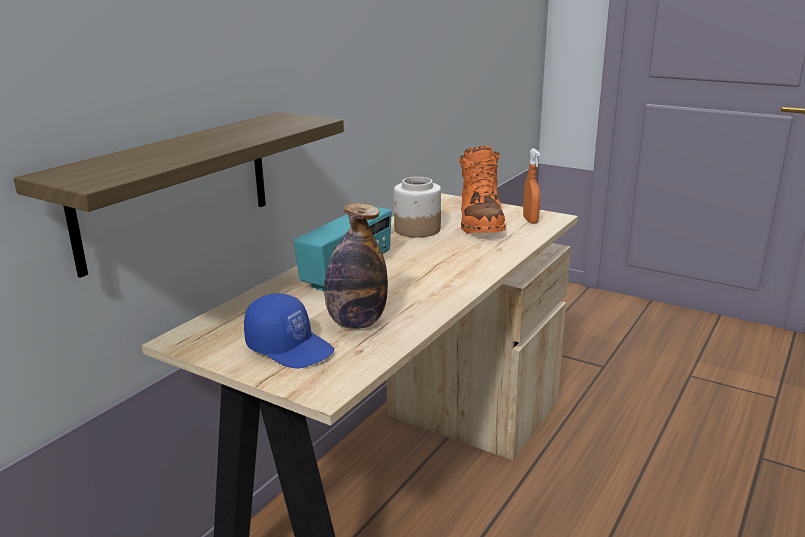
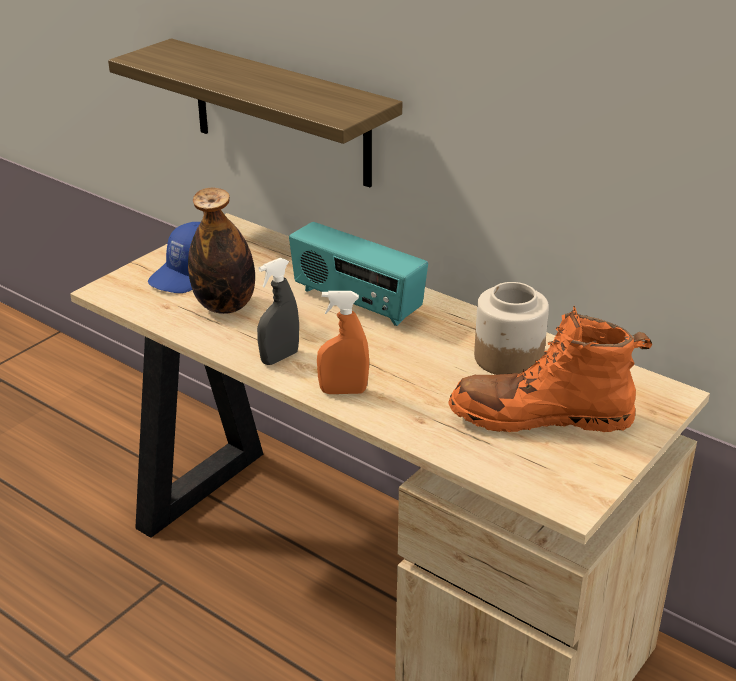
camera: 95 degrees right, 10 degrees up
(438, 294) = (279, 358): none -> grey spray bottle
(530, 220) = (553, 471): orange spray bottle -> orange spray bottle (343, 391)

